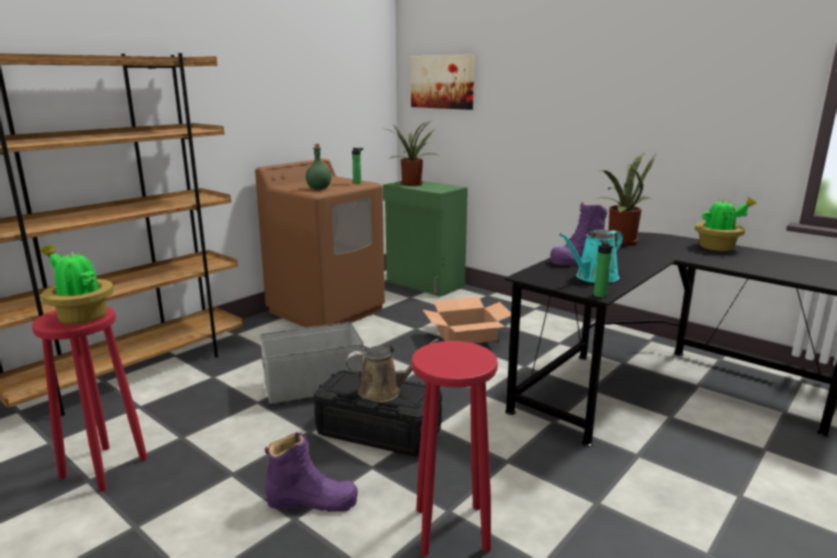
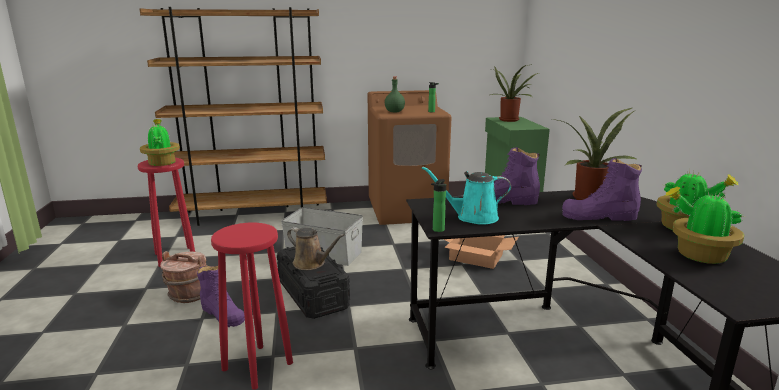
camera: 40 degrees right, 0 degrees up
(221, 502) = (188, 294): none -> brown bucket
(442, 82) = (548, 29): picture -> none
(660, 253) = (599, 216): none -> purple boot
(766, 263) = (698, 255): none -> potted plant

